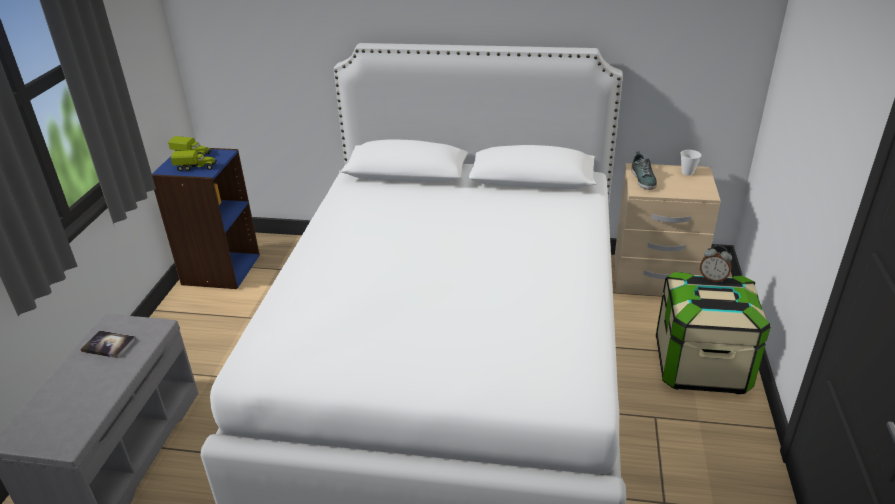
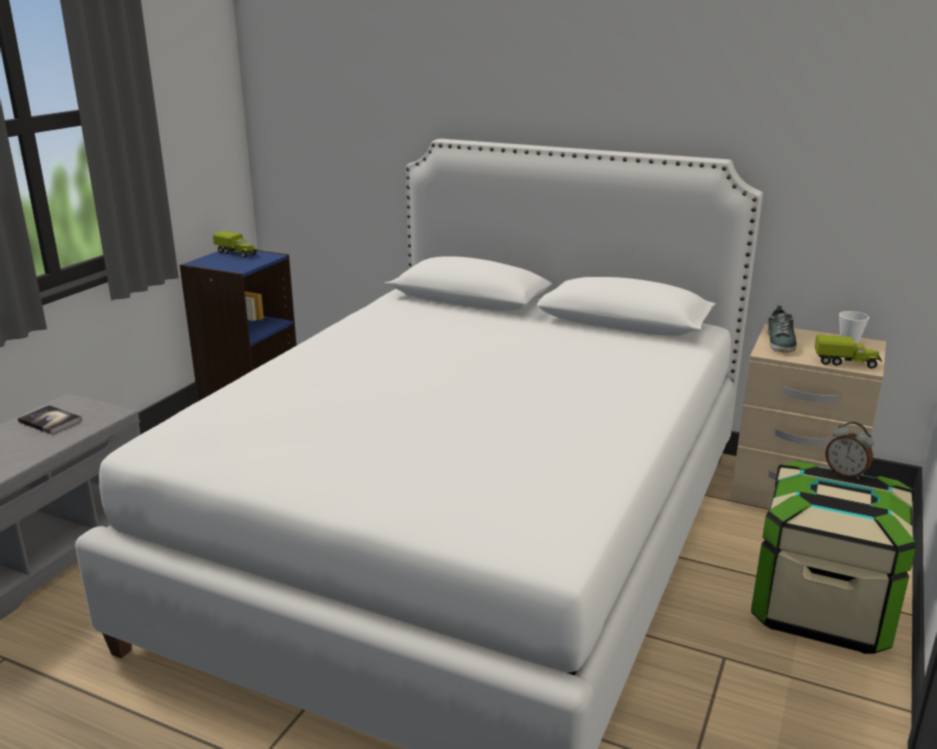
camera: 15 degrees right, 10 degrees down
(196, 167) = (232, 264): toy truck -> toy truck (846, 363)

